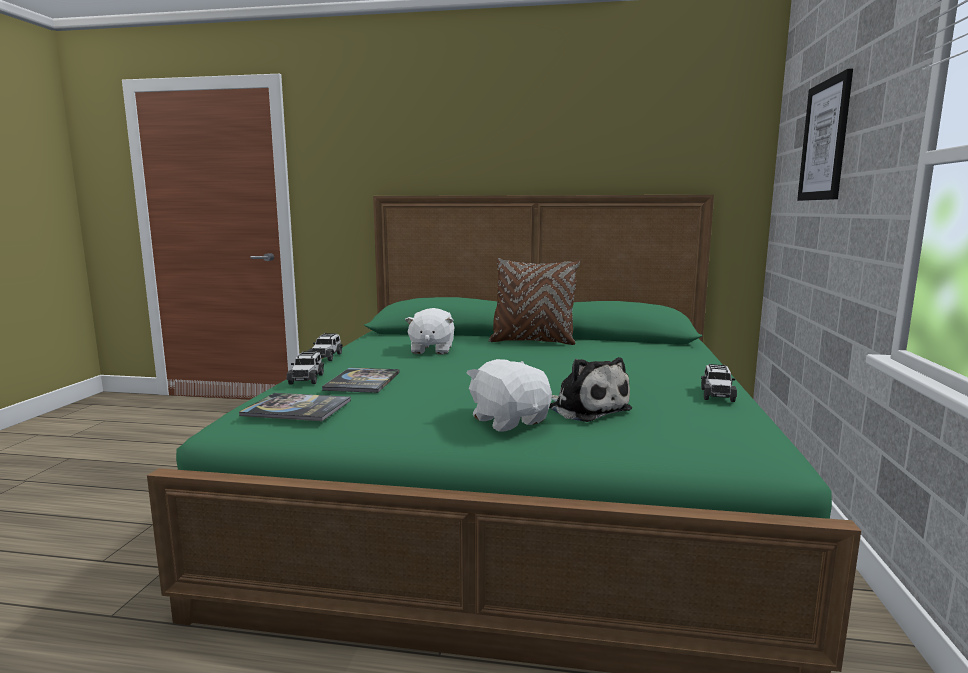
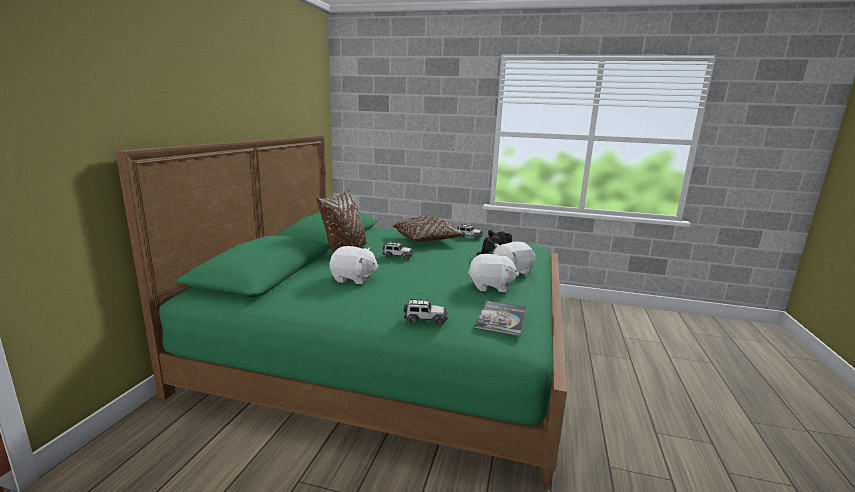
camera: 85 degrees left, 5 degrees up
(326, 357) = (345, 317): toy car -> toy car (398, 257)
(362, 381) = (440, 300): book -> none
(421, 405) = (491, 286): none -> white plush toy
(644, 370) = (427, 240): none -> brown pillow
(825, 141) = (405, 113): picture -> none

